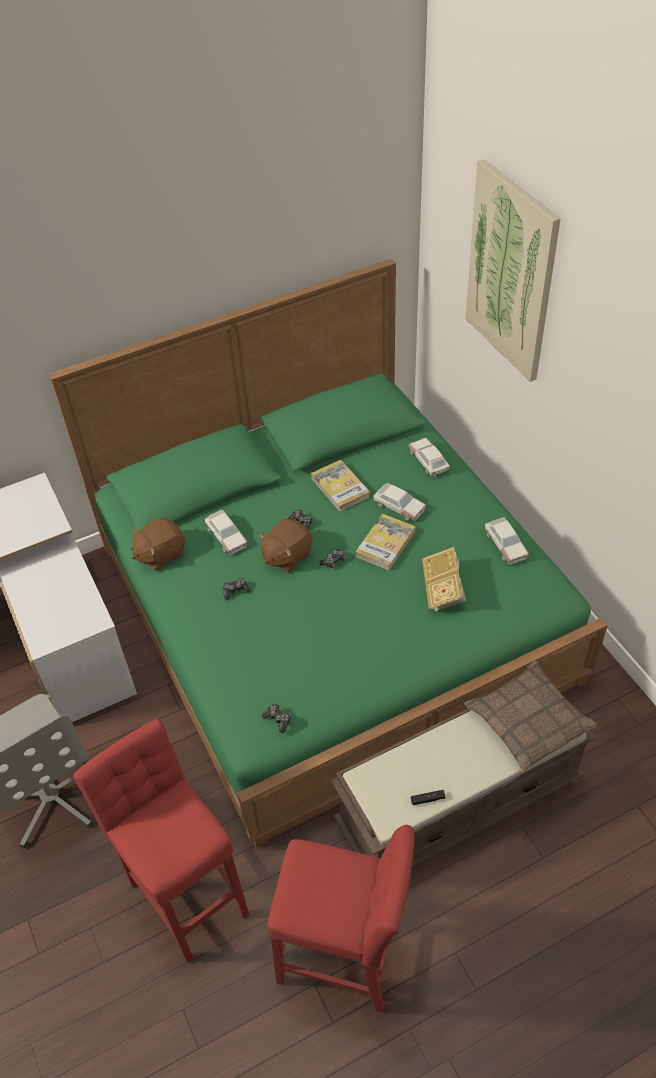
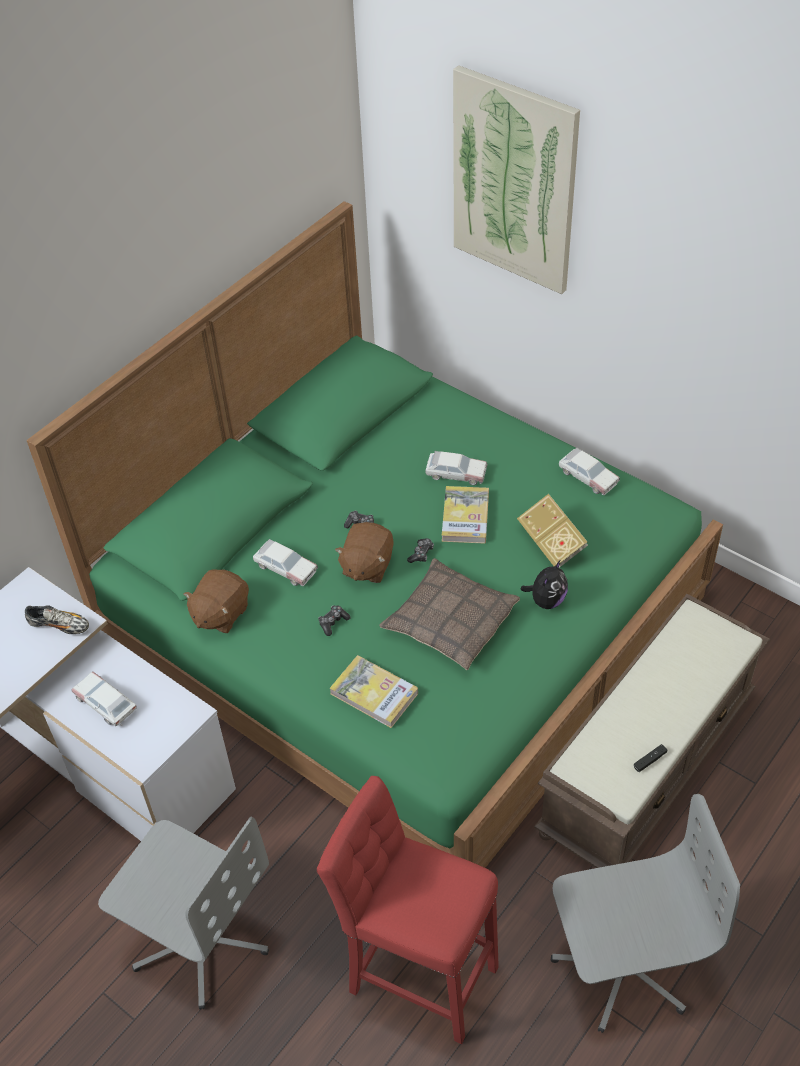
camera: 25 degrees left, 0 degrees up
(38, 522) = (59, 626): none -> shoe
(278, 719) = (462, 739): game controller -> none
(340, 487) = (380, 474): book -> book (374, 693)
(345, 959) = (622, 965): red stool -> grey office chair
(410, 634) = (546, 600): none -> plush toy
(429, 461) = (458, 415): toy car -> toy car (106, 703)
(528, 721) = (701, 647): pillow -> pillow (450, 621)

